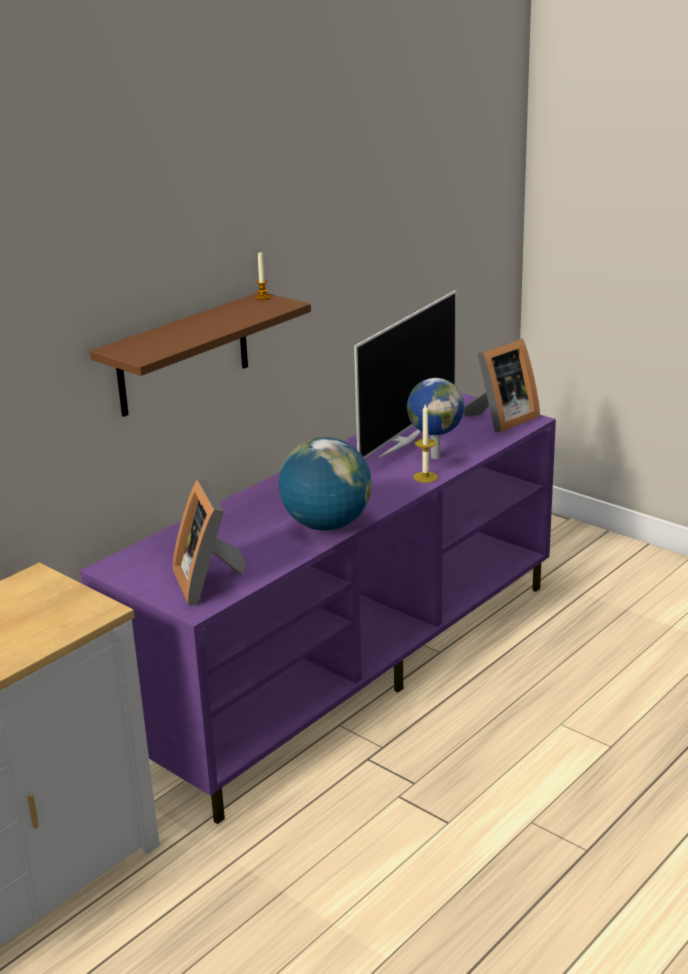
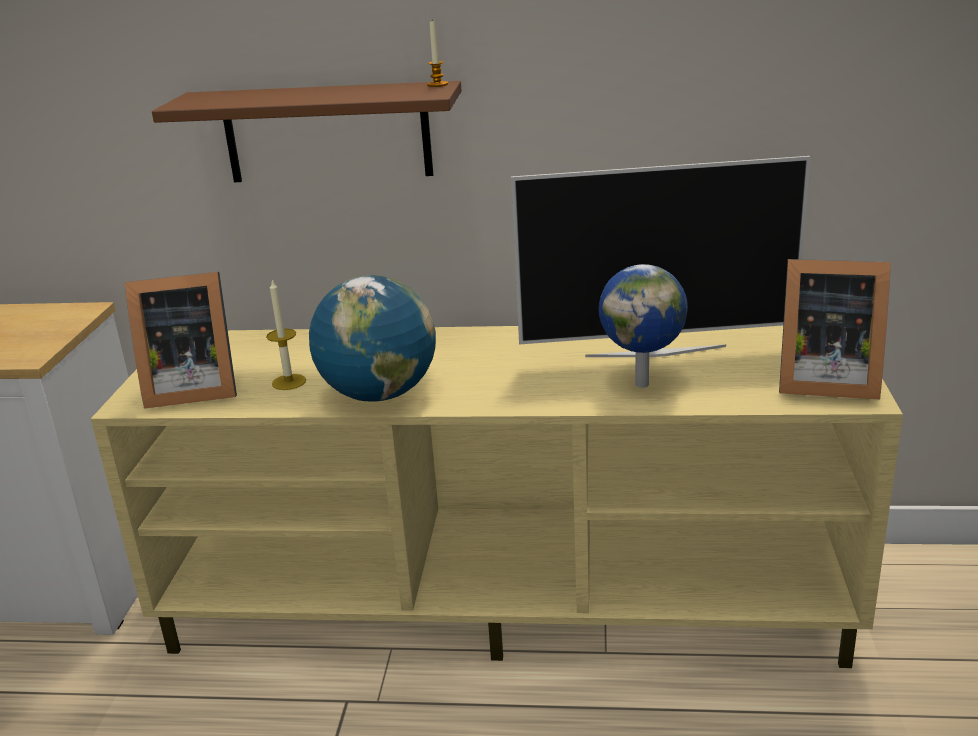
camera: 55 degrees right, 0 degrees up
(209, 582) = (190, 390): picture frame -> picture frame turned 135 degrees counterclockwise
(350, 666) = (506, 601): purple tv stand -> beige tv stand
(425, 477) = (576, 399): candle -> candle (289, 382)

